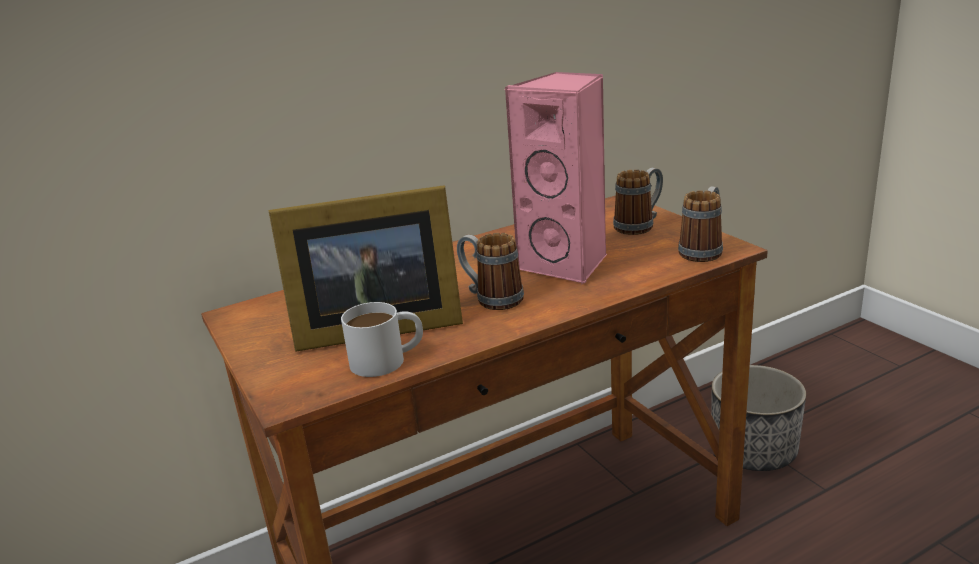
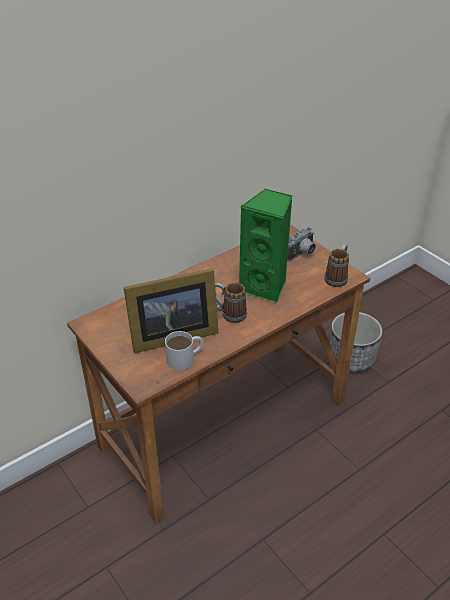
camera: 10 degrees left, 15 degrees up
(568, 264) = (265, 287): pink speaker -> green speaker
(640, 225) = (301, 254): mug -> camera

